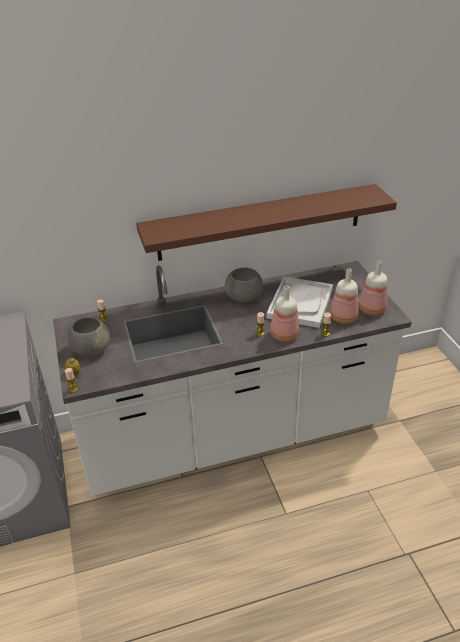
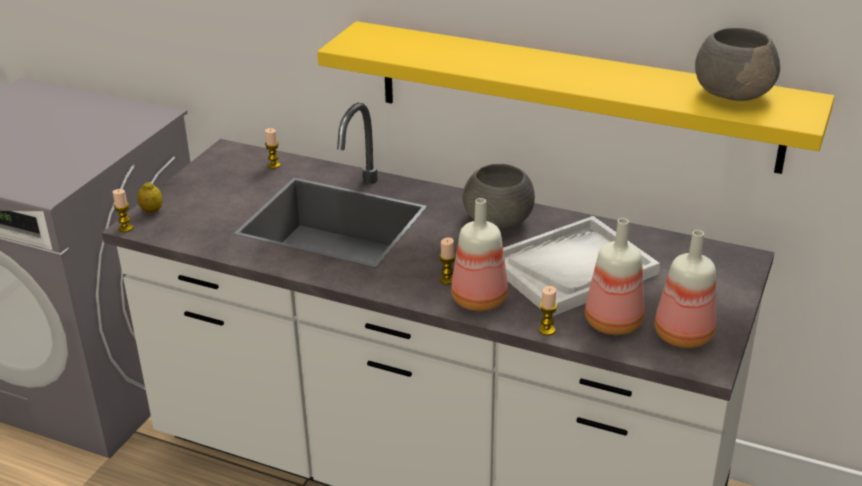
camera: 40 degrees right, 5 degrees down
(91, 348) = (211, 192): grey bowl -> grey bowl (733, 93)
(261, 222) = (574, 95): brown shelf -> yellow shelf

